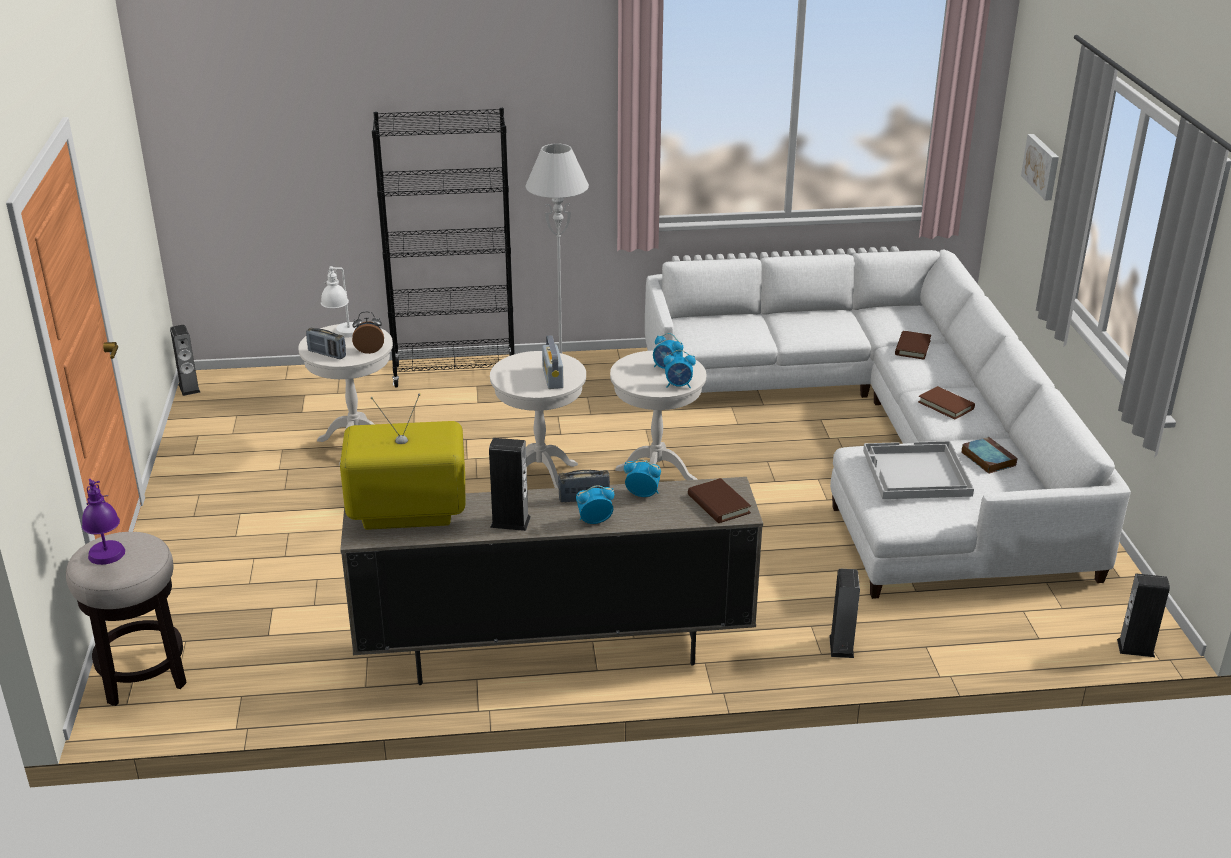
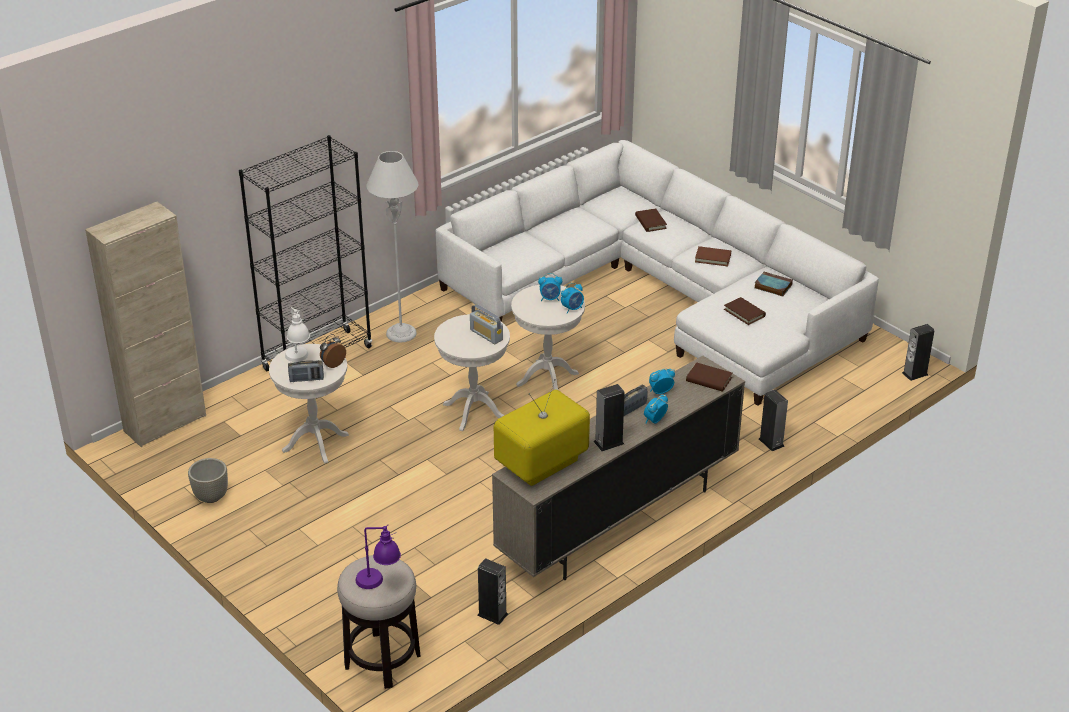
camera: 35 degrees left, 5 degrees up
(189, 388) = (122, 453): speaker -> speaker (492, 614)
(207, 453) = (211, 497): none -> grey planter
(255, 377) = (165, 423): none -> beige cabinet
(915, 473) = (744, 313): white tray -> brown book
(1042, 166) = (701, 67): picture -> none

